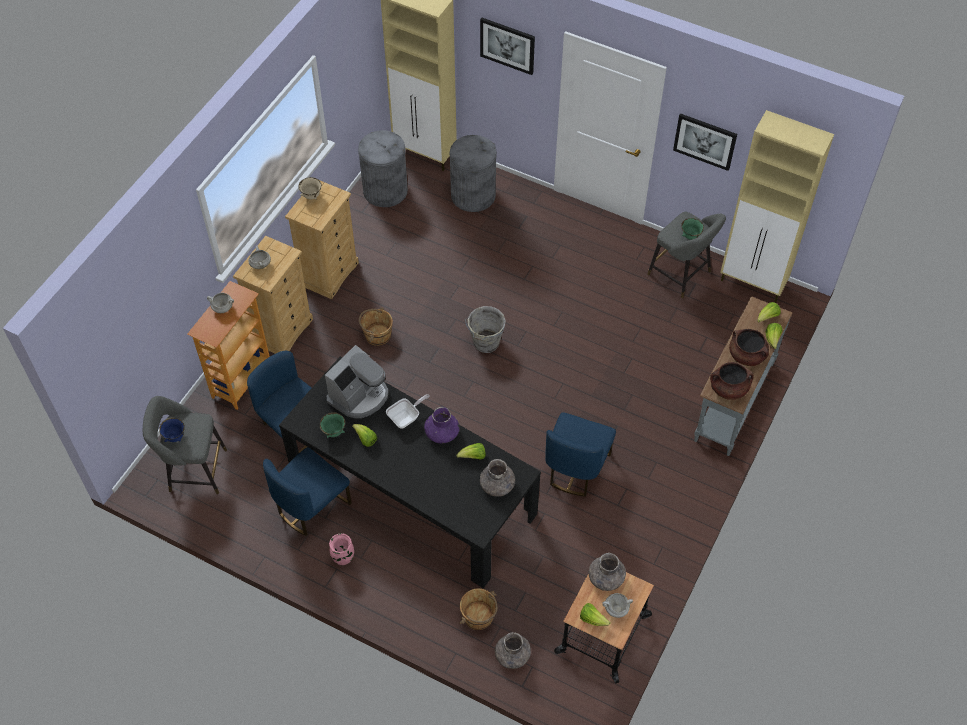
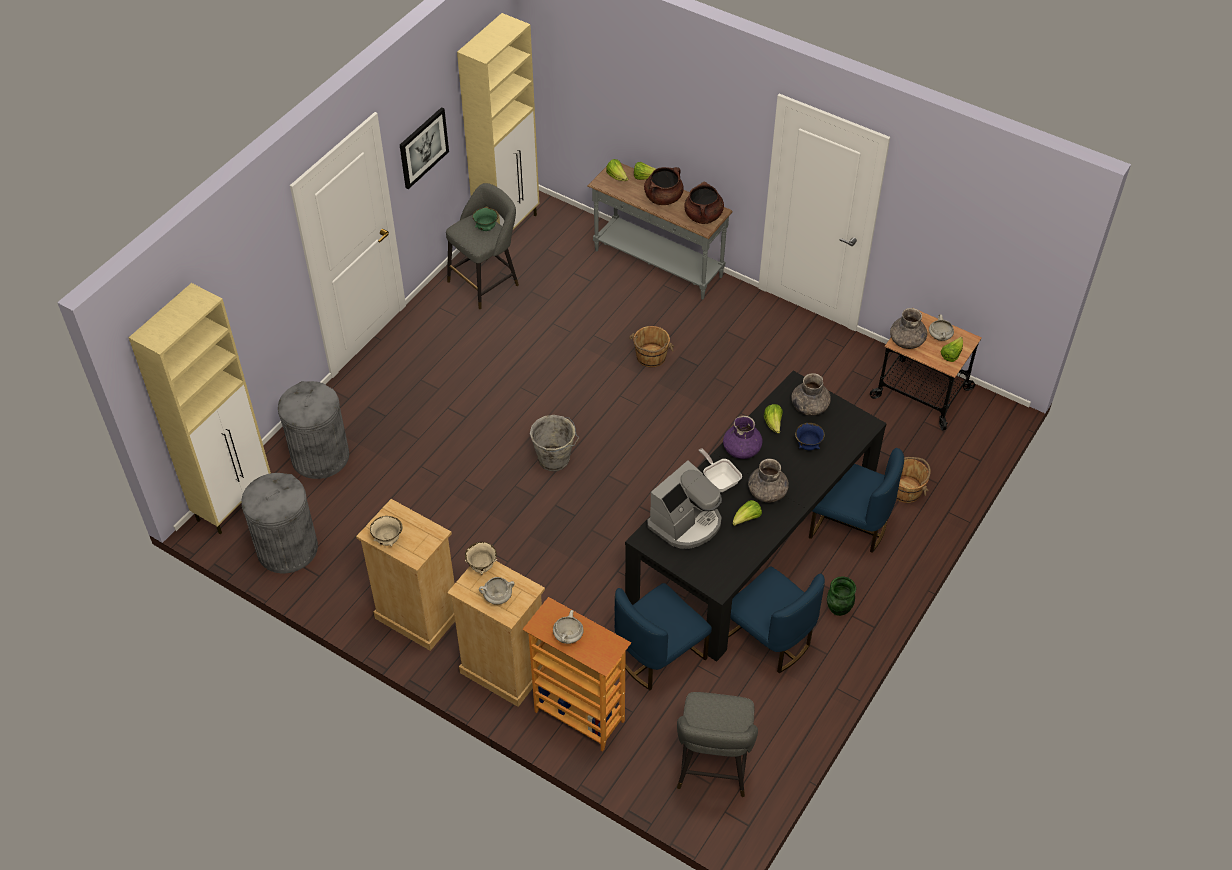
camera: 85 degrees left, 5 degrees down
(175, 437) = (723, 728): blue bowl -> blue bowl (807, 446)
(287, 252) = (481, 567): none -> beige bowl
(333, 432) = (735, 549): green bowl -> none
(343, 558) = (838, 609): pink vase -> green vase
(359, 396) = (686, 523): coffee machine -> coffee machine turned 90 degrees clockwise
(377, 335) = (526, 566): brown bucket -> brown bucket (650, 357)
(507, 45) = (249, 270): picture -> none
(512, 655) = (948, 465): grey vase -> grey vase (767, 492)
(576, 468) = (730, 395): blue chair -> blue chair (850, 526)

